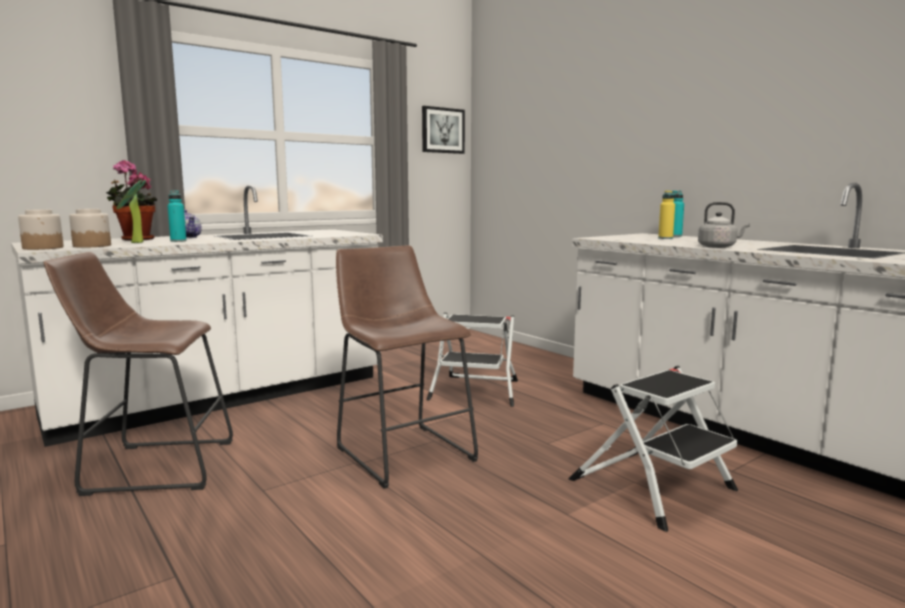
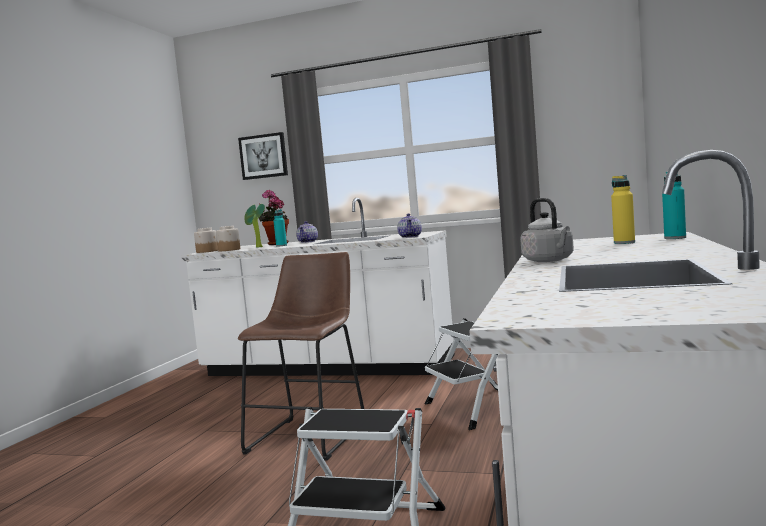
camera: 55 degrees right, 5 degrees down
(152, 466) = (209, 400): brown stool -> none
(351, 234) = (410, 237): none -> teapot
(442, 130) = (595, 112): picture -> picture (263, 156)

